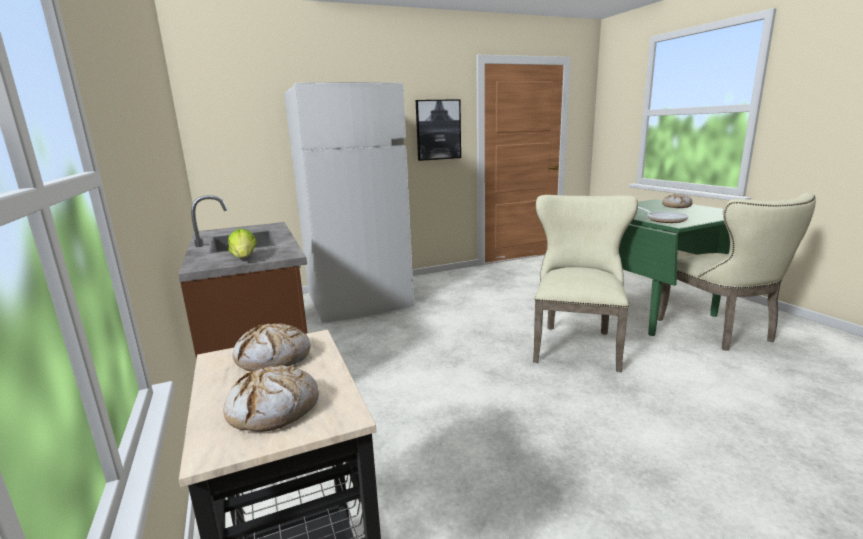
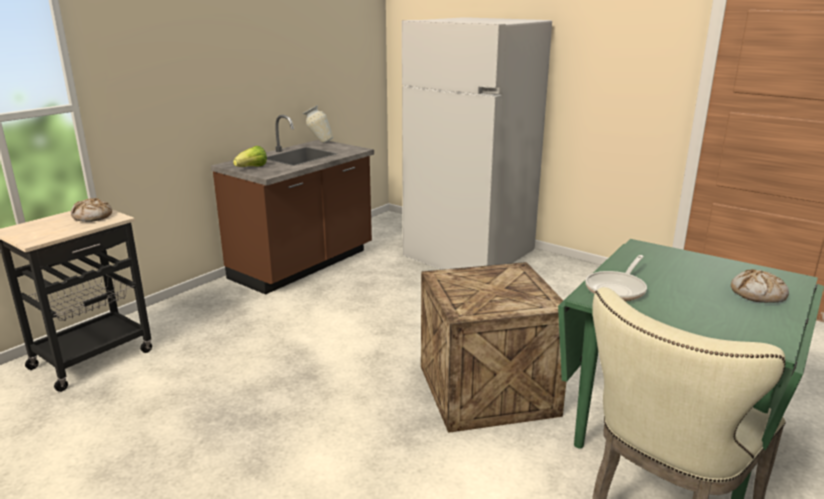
camera: 60 degrees right, 5 degrees up
(208, 232) = (318, 143): none -> vase
(274, 409) = (39, 230): bread -> none
(438, 130) = (634, 76): picture -> none
(576, 344) = (489, 391): beige chair -> crate

